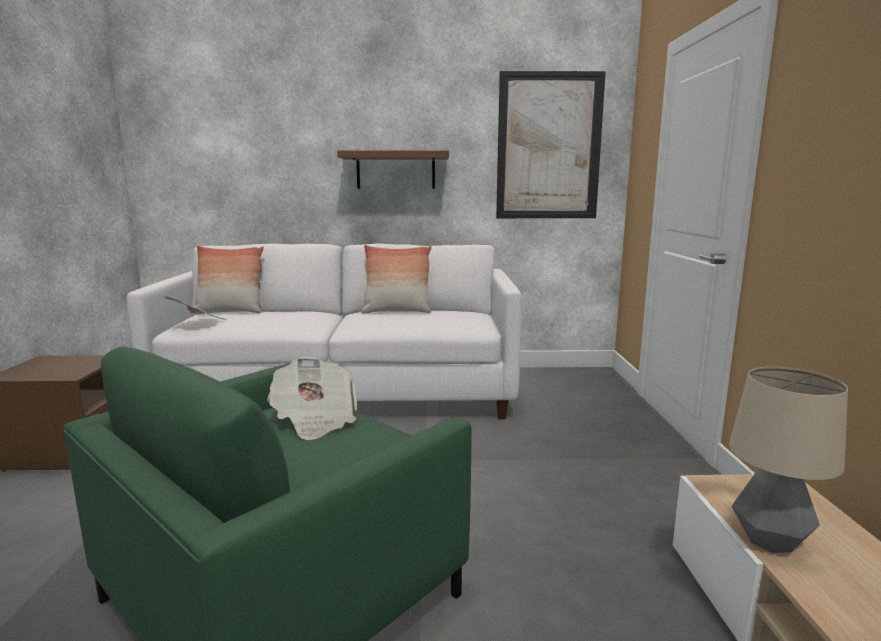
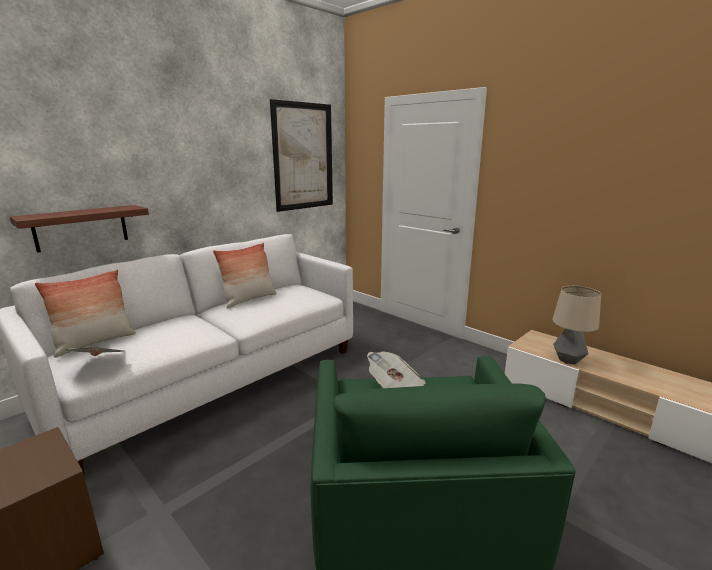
camera: 45 degrees left, 5 degrees up
(395, 170) = (201, 180): shelf -> shelf (81, 228)

